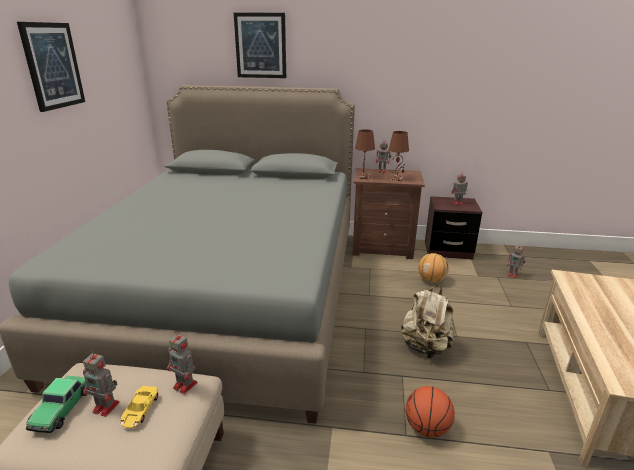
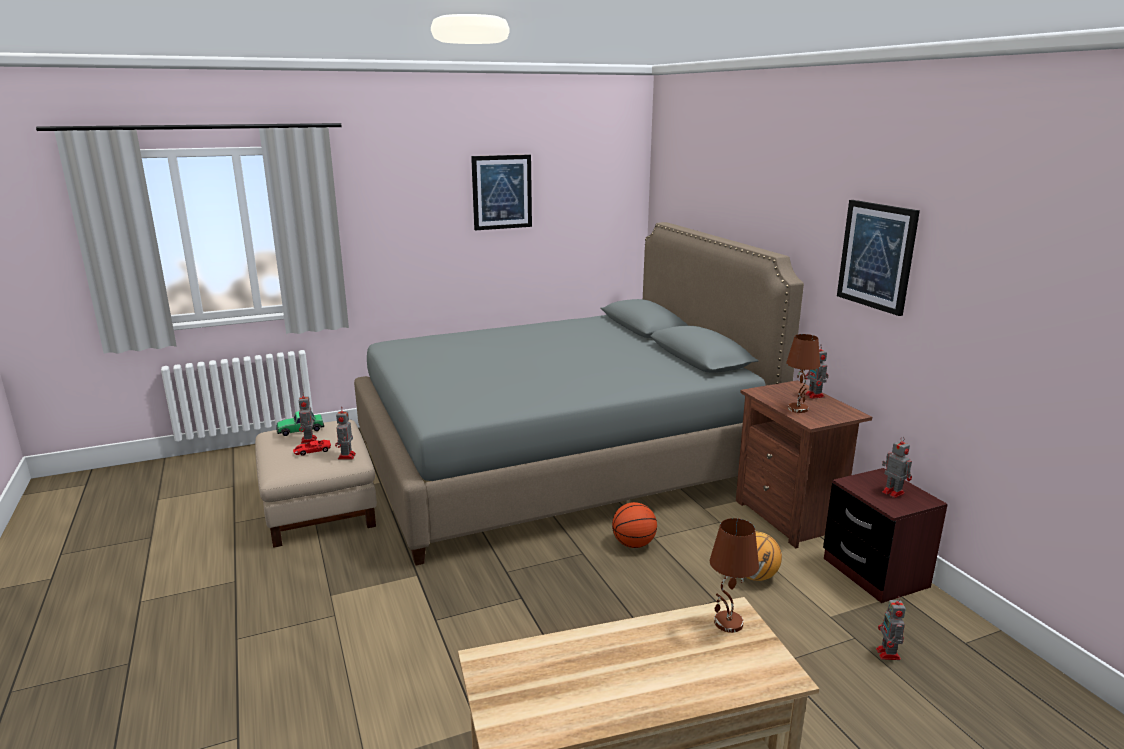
camera: 60 degrees right, 5 degrees down
(140, 410) = (312, 451): yellow toy car -> red toy car
(261, 46) = (731, 186): picture -> picture (877, 256)
(363, 177) = (767, 391): brown table lamp -> brown table lamp (728, 623)
(425, 347) = (588, 603): beige backpack -> none
(427, 428) = (454, 631): basketball -> basketball (633, 544)

